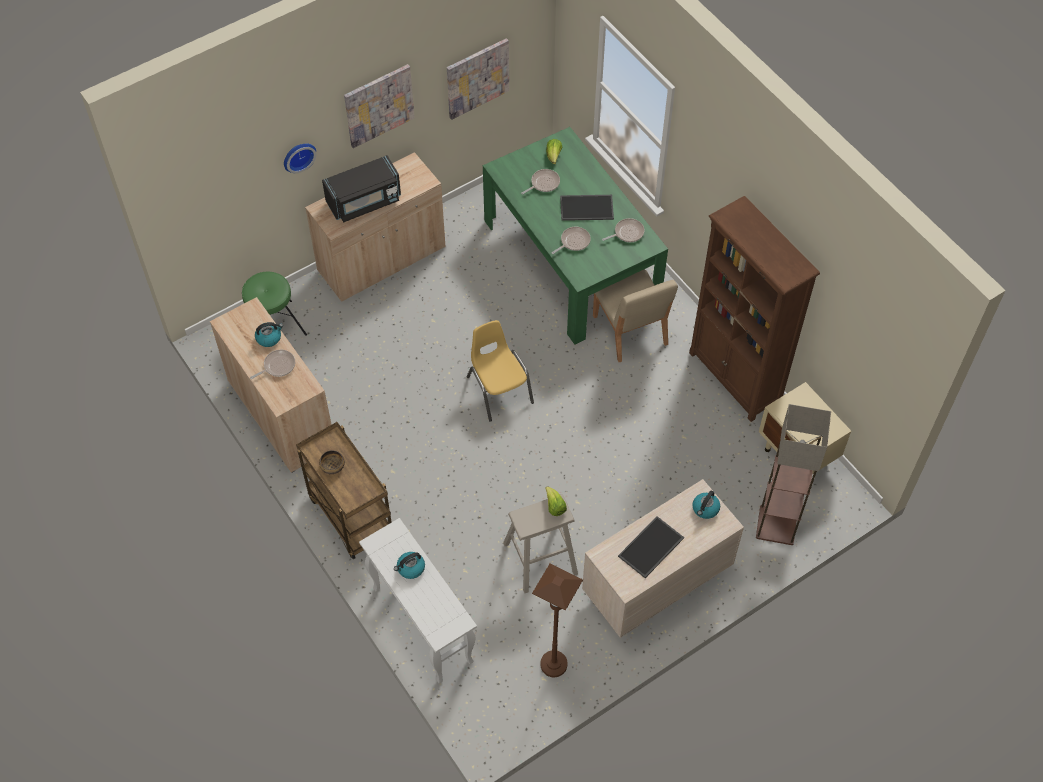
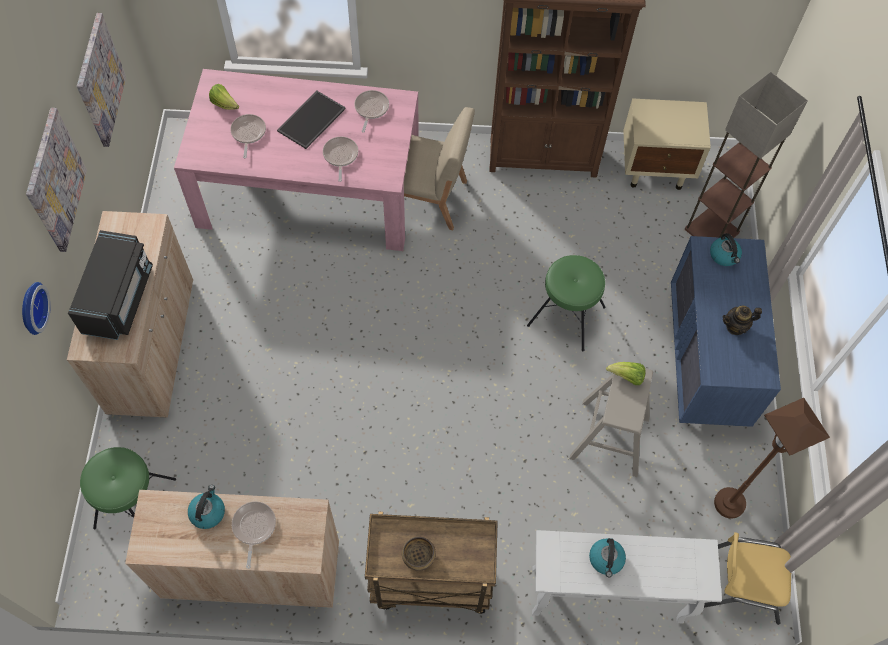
camera: 55 degrees left, 5 degrees up
(499, 390) = (398, 346): yellow chair -> yellow chair (741, 584)
(570, 260) = (309, 191): green dining table -> pink dining table
(614, 474) = (566, 315): none -> green stool
(651, 548) = (735, 326): tray -> teapot
(656, 584) = (705, 361): beige dresser -> blue dresser

